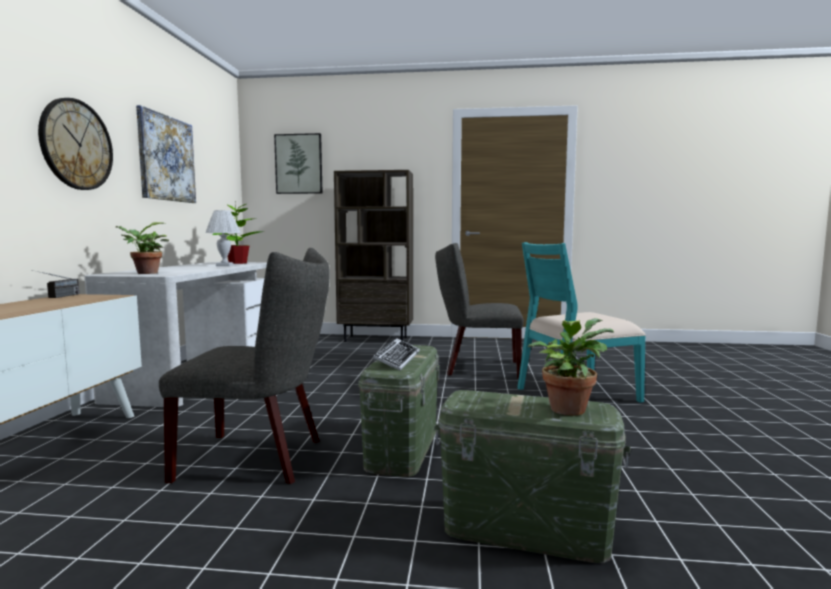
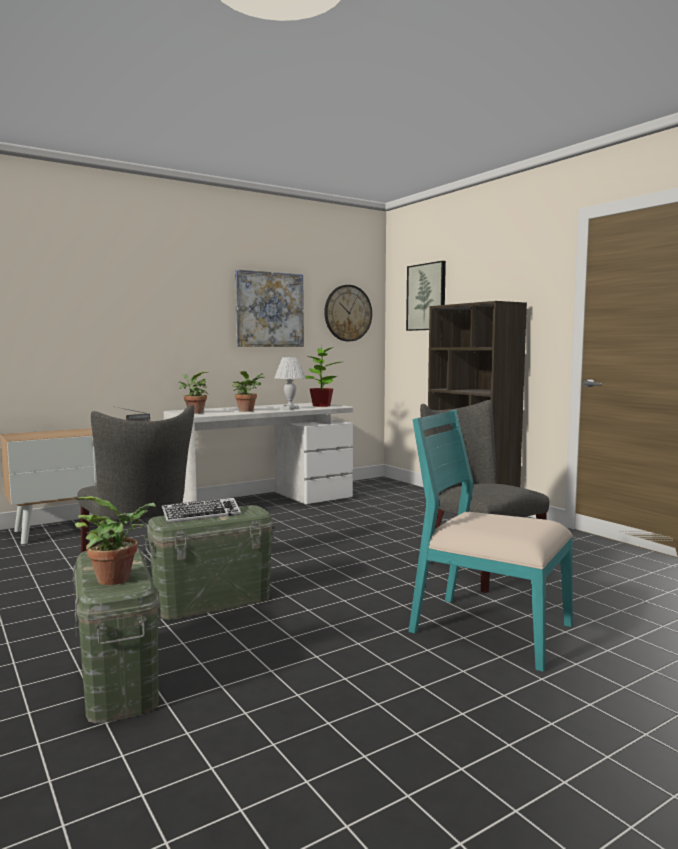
camera: 50 degrees right, 0 degrees up
(76, 145) = (169, 312): wall clock -> wall clock (347, 313)
(193, 269) = (247, 410): none -> potted plant

